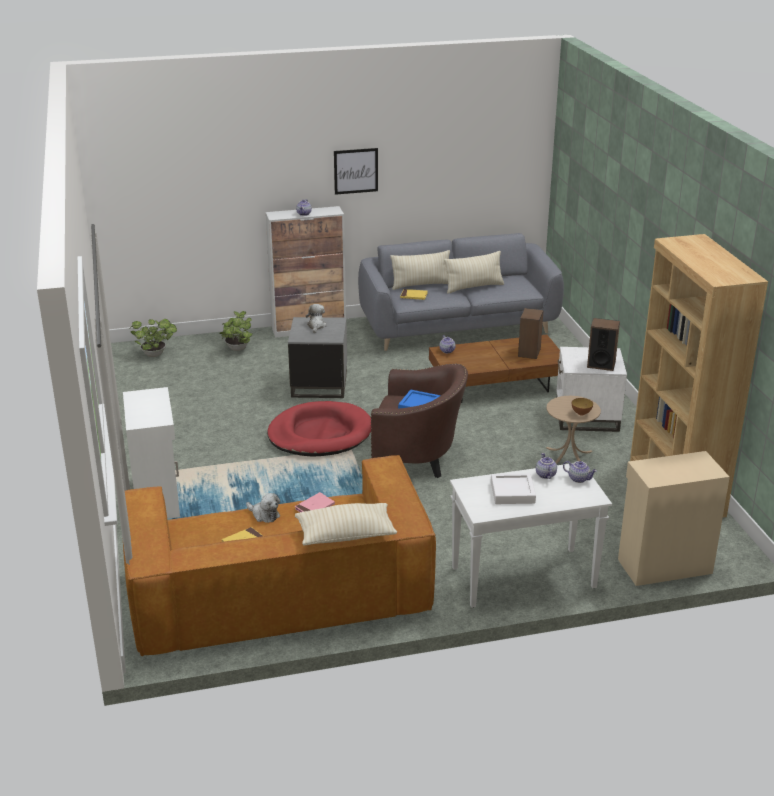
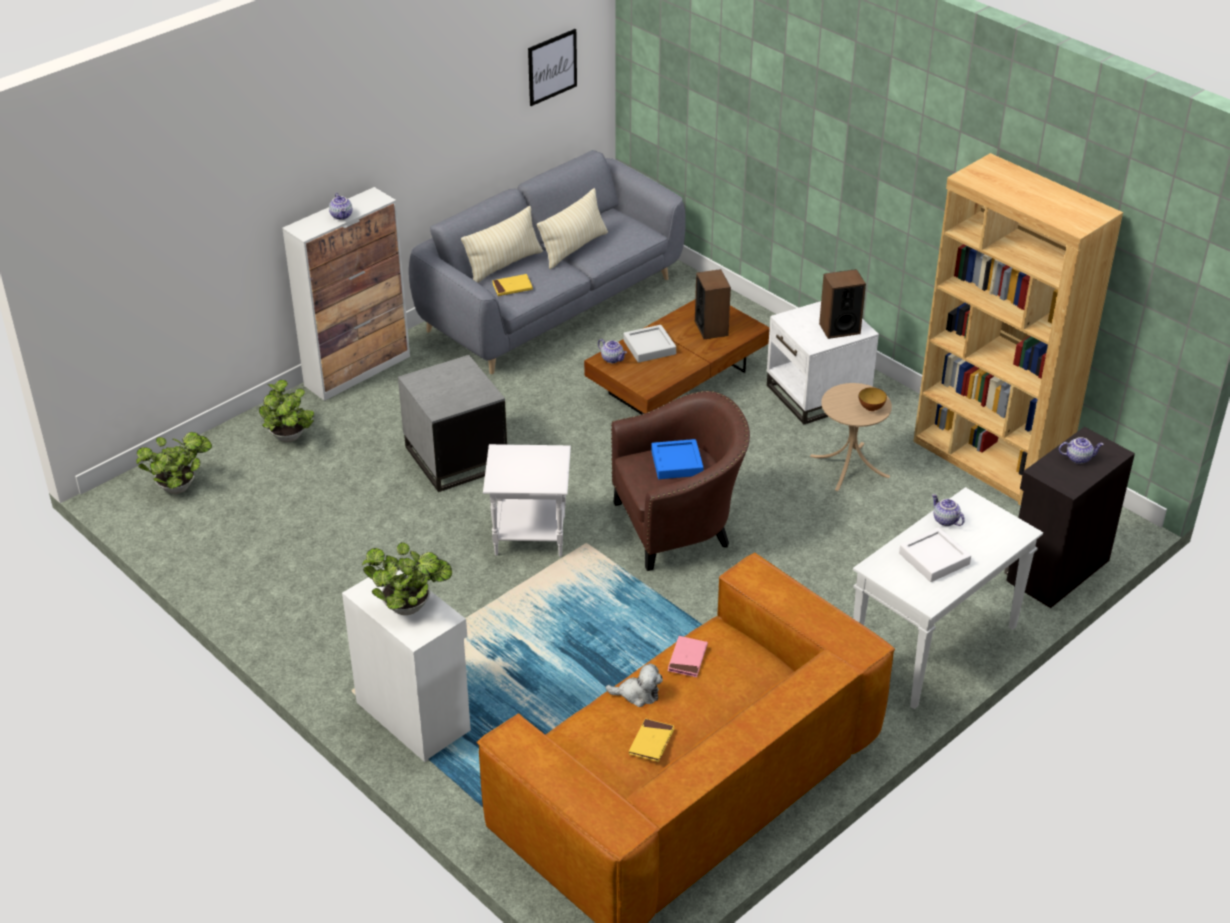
camera: 30 degrees left, 10 degrees up
(150, 409) = (410, 607): none -> potted plant
(316, 326) = (444, 382): plush toy -> none
(320, 434) = (529, 536): red dog bed -> white side table
(345, 535) = (803, 690): beige pillow -> none
(356, 171) = (388, 130): picture -> picture (552, 67)
(477, 351) = (649, 347): none -> grey tray
(579, 479) = (983, 512): teapot -> teapot (1078, 458)
(663, 565) = (1056, 570): beige cabinet -> black cabinet

